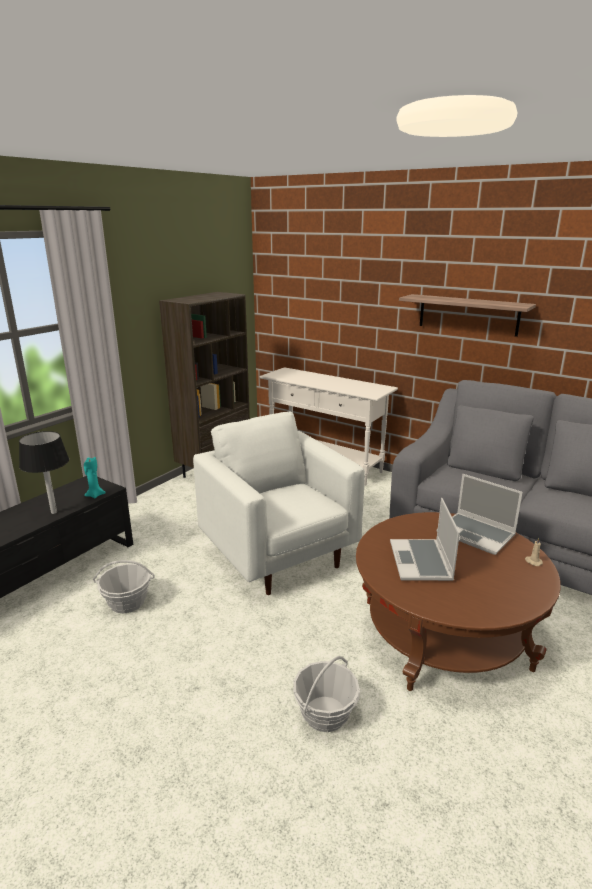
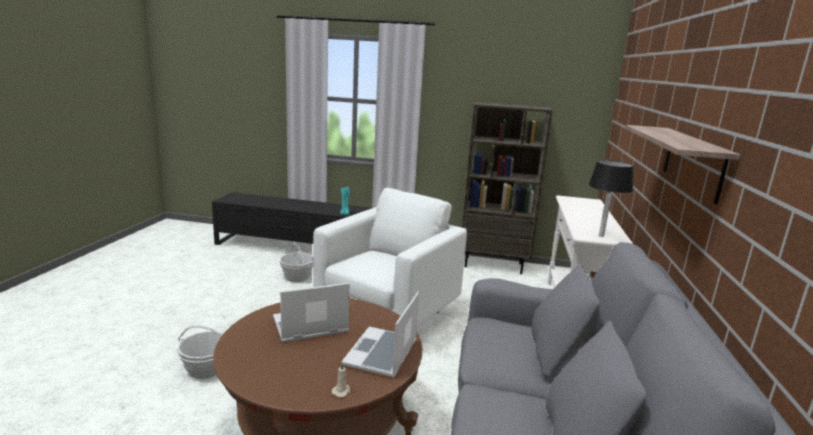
camera: 65 degrees right, 5 degrees down
(54, 512) = (316, 210): black table lamp -> black table lamp (601, 236)

